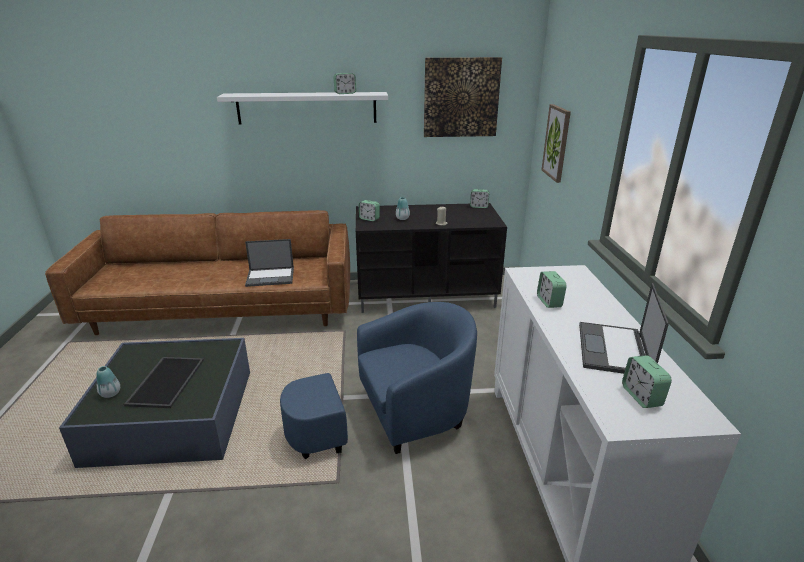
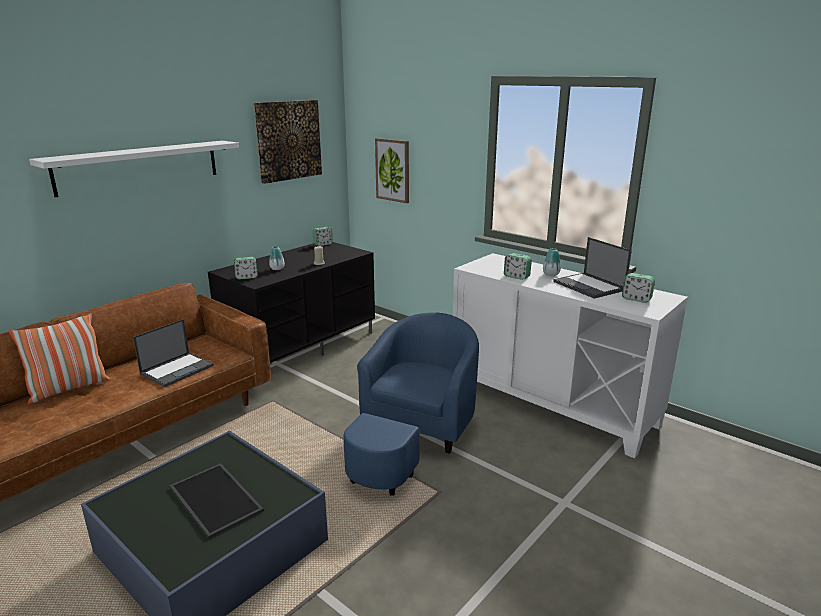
camera: 45 degrees left, 5 degrees down
(110, 393) = (168, 542): vase -> vase (551, 274)
(209, 265) = (69, 389): none -> pillow
(345, 93) = (188, 145): alarm clock -> none

